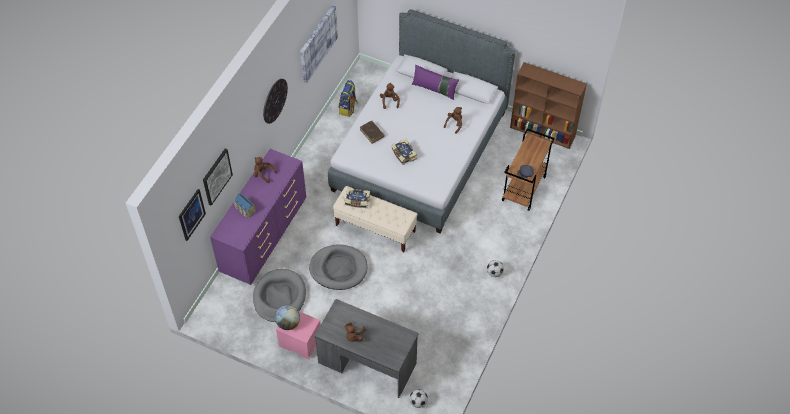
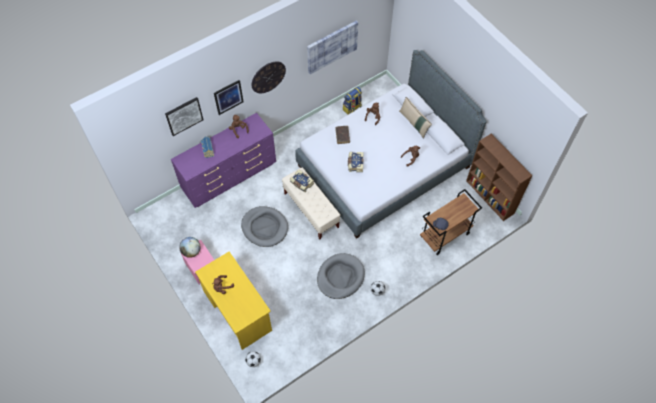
camera: 30 degrees right, 5 degrees up
(191, 214) = (148, 136): picture -> picture (228, 97)
(279, 297) = (210, 227): grey dog bed -> grey dog bed (340, 277)
(367, 363) = (237, 310): grey desk -> yellow desk
(434, 89) = (414, 123): purple pillow -> beige pillow

